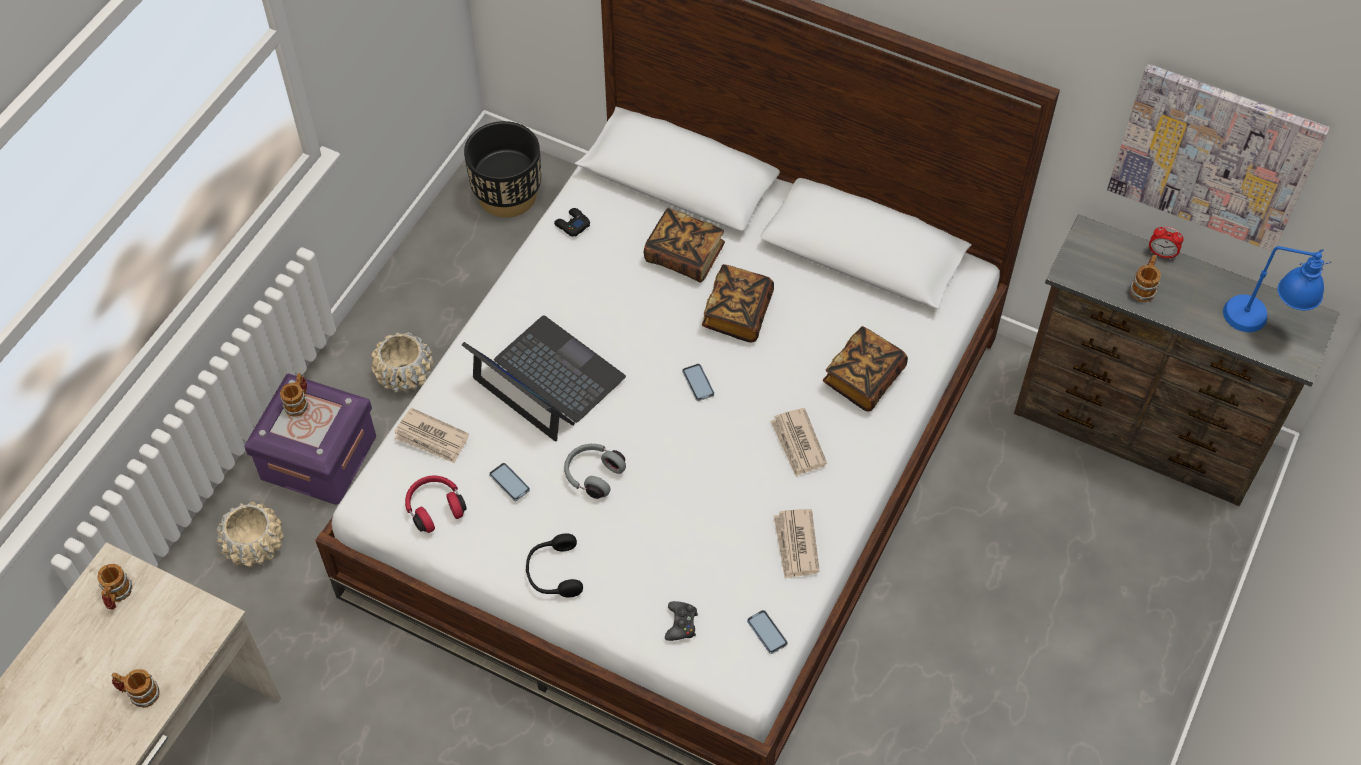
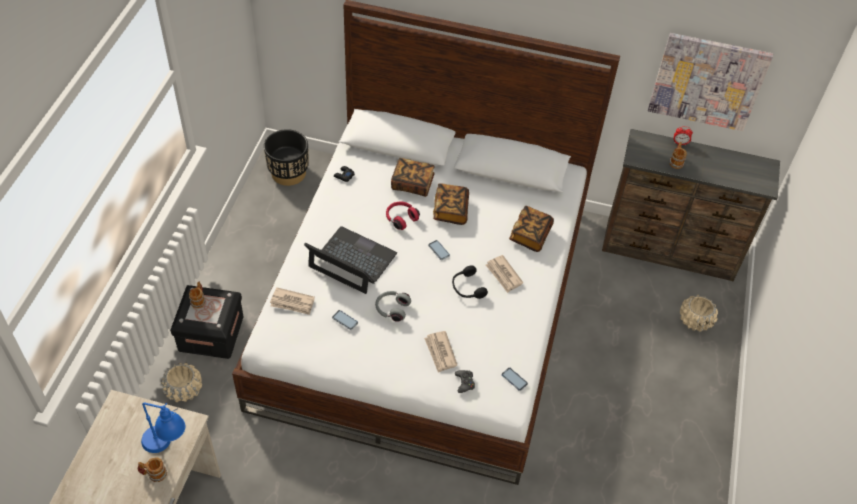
camera: 15 degrees left, 5 degrees down
(117, 595) = (125, 419): mug -> none
(318, 457) = (211, 333): purple storage box -> black storage box
(404, 375) = (252, 280): beige planter -> beige planter (695, 321)
(434, 507) = (304, 341): red headphones -> red headphones (401, 218)
(553, 572) = (383, 366): black headphones -> black headphones (467, 288)
(796, 545) = (517, 329): newspaper -> newspaper (440, 352)
(1263, 323) = (743, 171): blue table lamp -> blue table lamp (167, 444)

